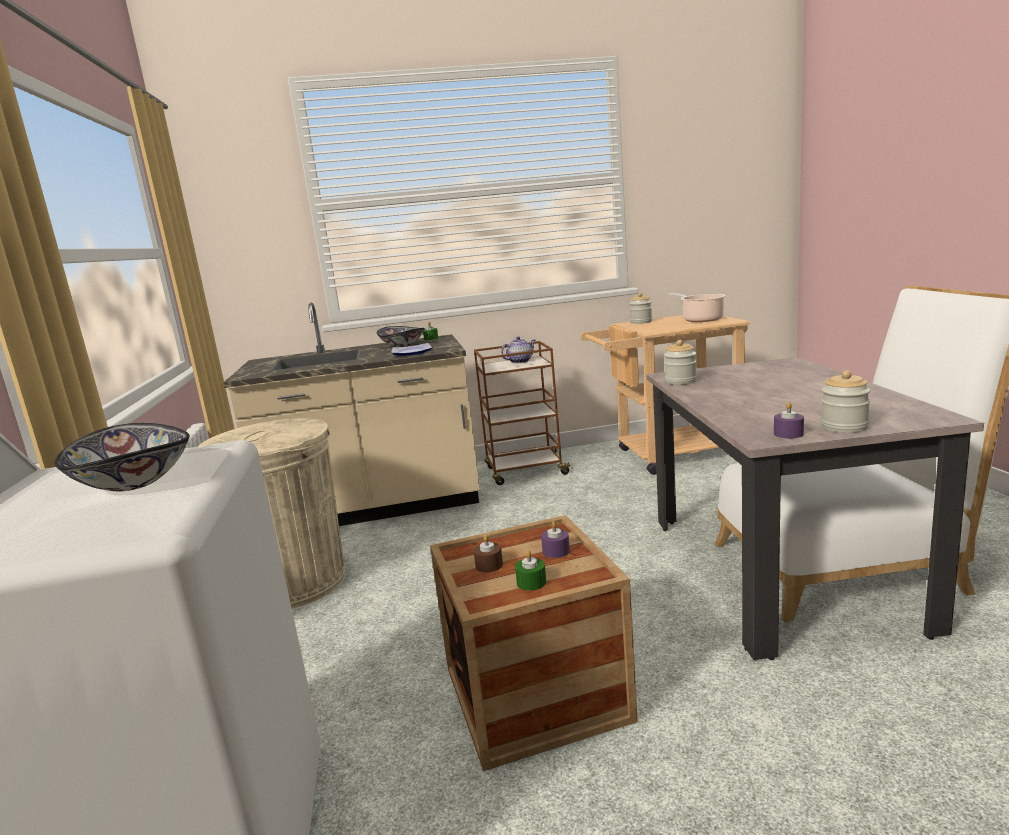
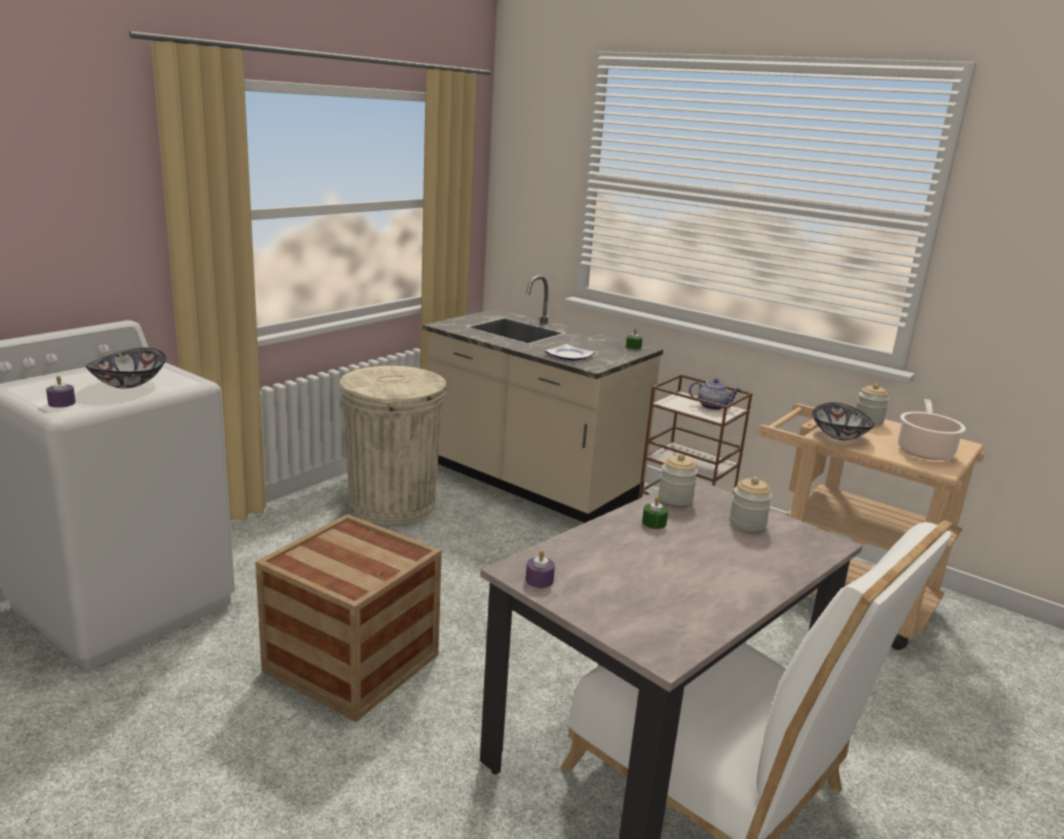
camera: 45 degrees right, 5 degrees up
(402, 345) = (593, 344): bowl -> bowl (838, 435)
(489, 565) = (339, 546): brown candle -> none
(531, 582) = (326, 570): green candle -> green candle (654, 523)
(556, 551) = (380, 565): purple candle -> purple candle (62, 403)
(844, 427) = (584, 605): jar -> jar (747, 523)

